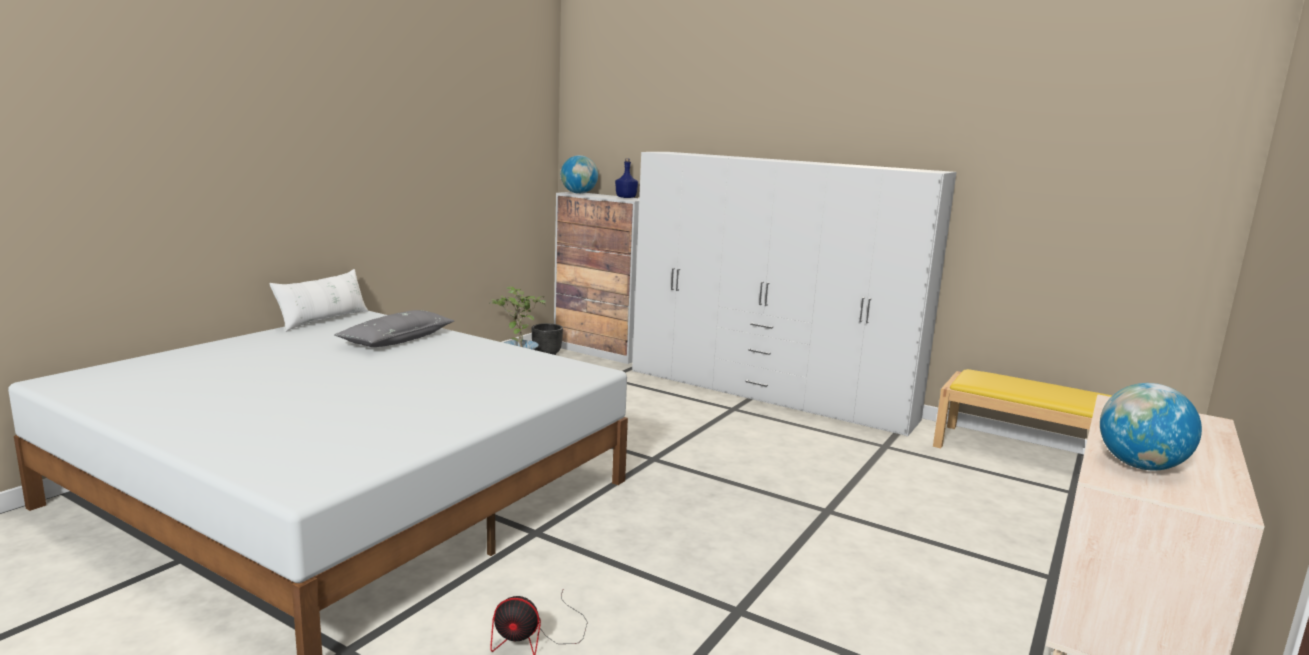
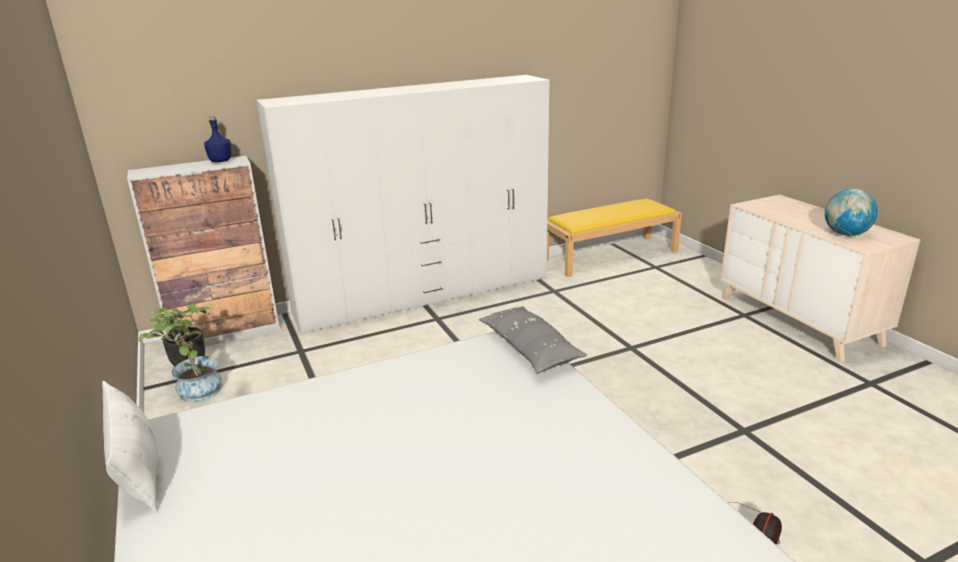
camera: 55 degrees left, 10 degrees up
(397, 340) = (303, 423): grey pillow -> grey pillow (529, 348)
(579, 193) = (154, 171): globe -> none

